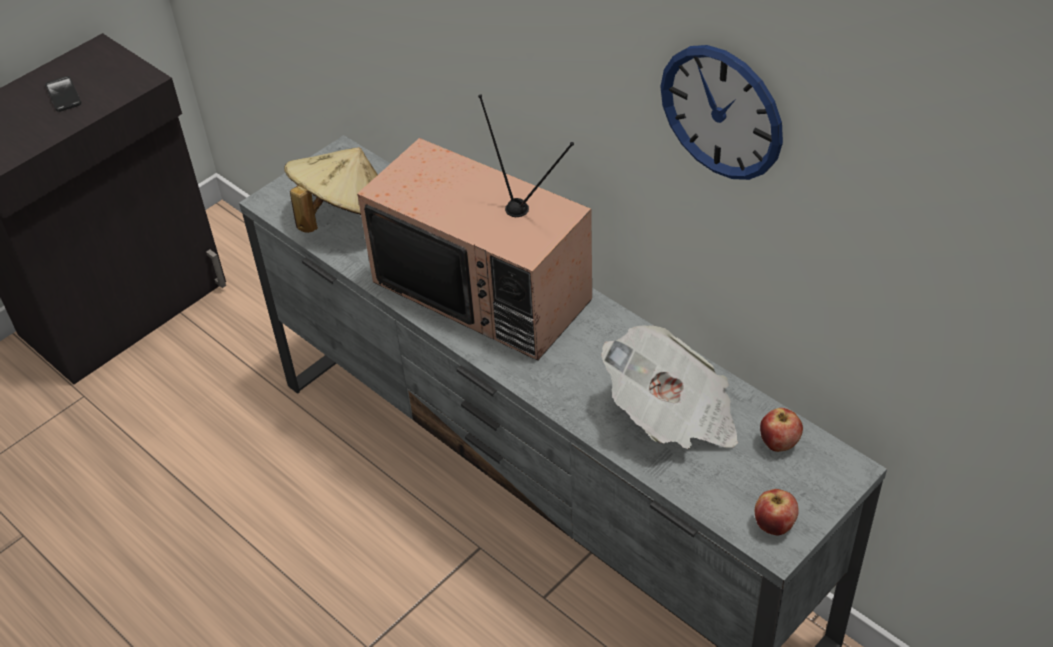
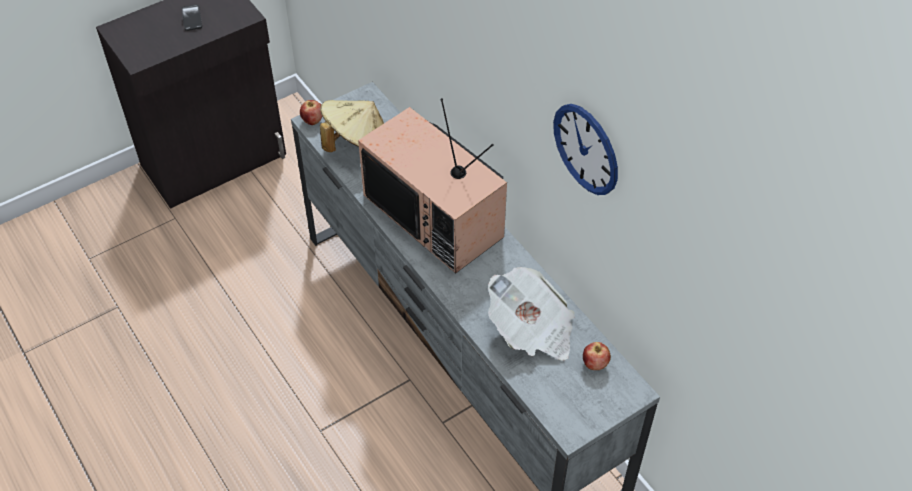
camera: 10 degrees right, 5 degrees up
(774, 525) = (573, 418): apple -> apple (312, 121)

